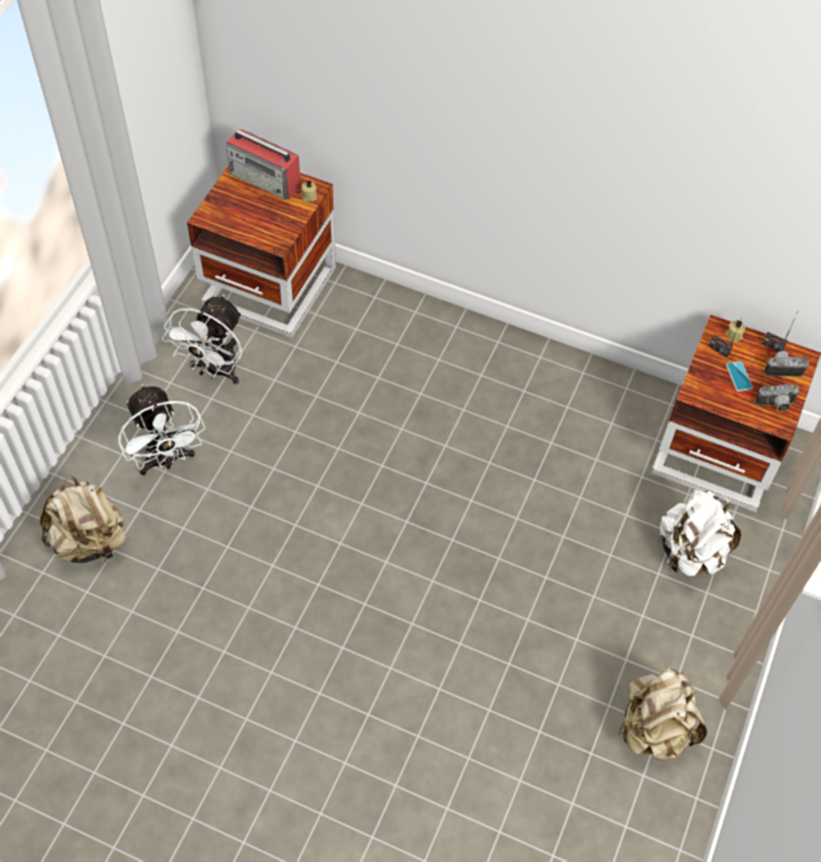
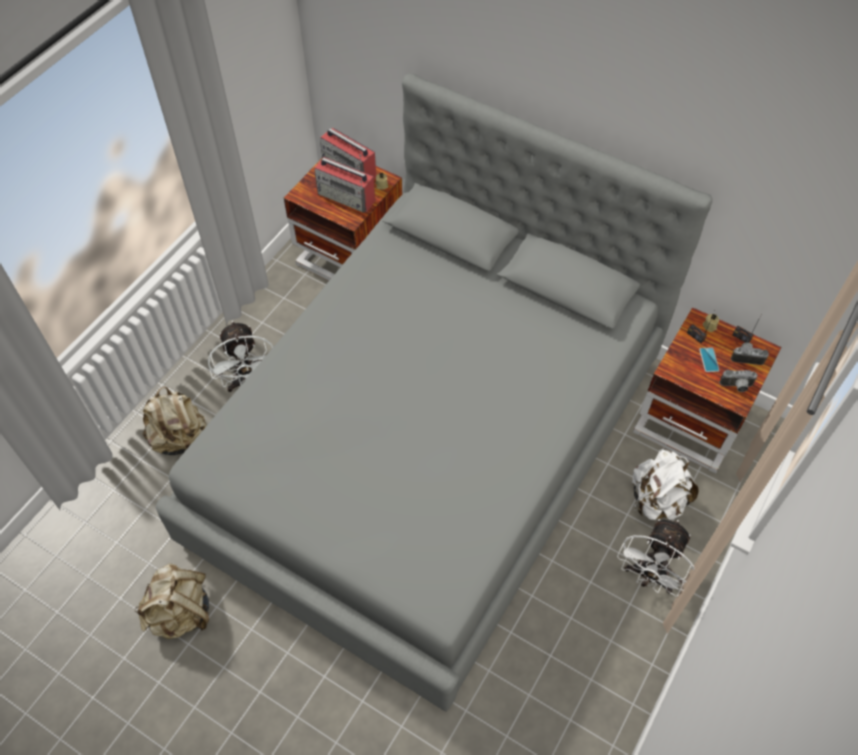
camera: 10 degrees right, 0 degrees up
(216, 371) = (298, 316): white fan -> white fan (649, 577)
(267, 215) = (346, 197): none -> radio
(407, 519) = (430, 448): none -> grey bed
(654, 728) = (605, 641): beige backpack -> beige backpack (181, 612)

